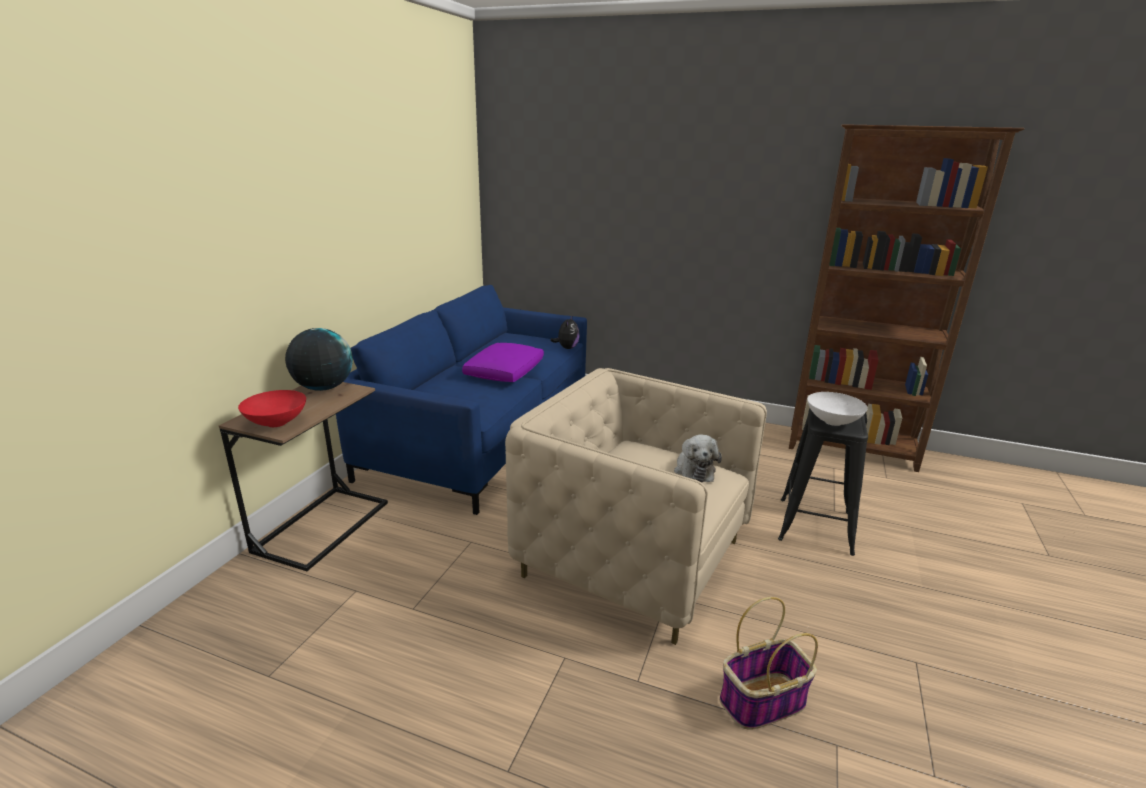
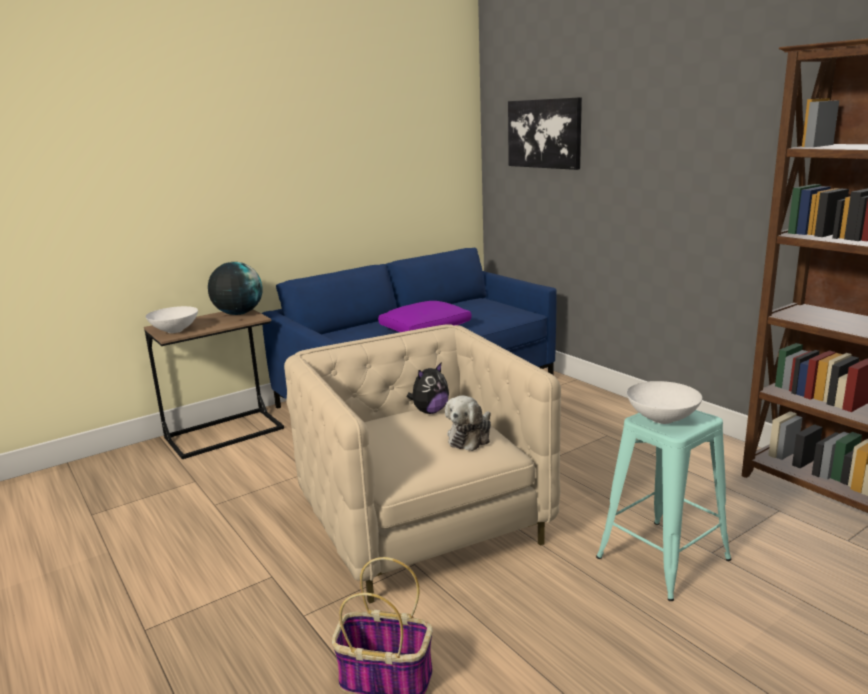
camera: 35 degrees right, 5 degrees down
(276, 423) = (174, 330): red bowl -> white bowl
(563, 175) = (544, 133): none -> picture
(567, 348) = (520, 317): plush toy -> plush toy (430, 411)
(815, 525) = (663, 558): black stool -> turquoise stool

